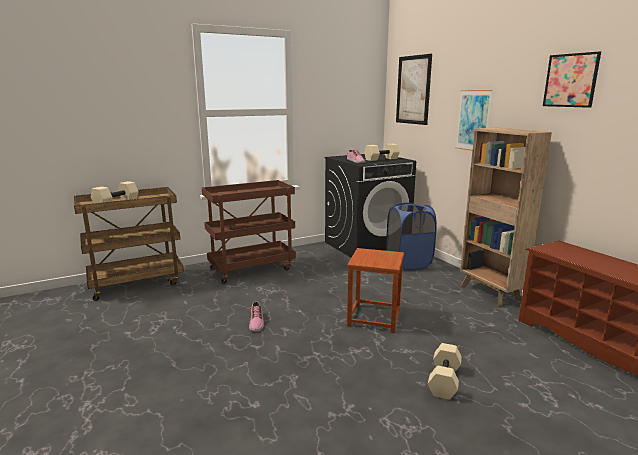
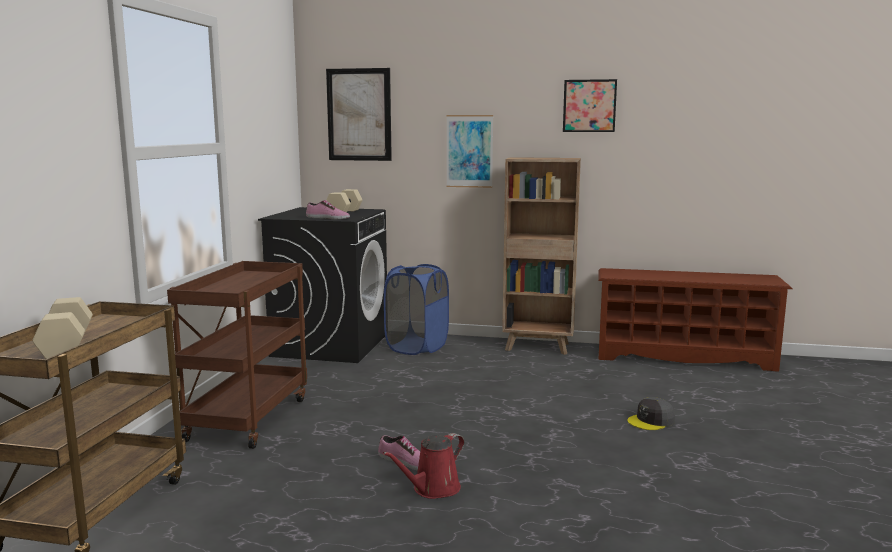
camera: 50 degrees left, 5 degrees down
(234, 341) = (433, 489): none -> red watering can
(374, 318) = (502, 404): brown stool -> none
(445, 381) = (651, 421): beige dumbbell -> grey cap

